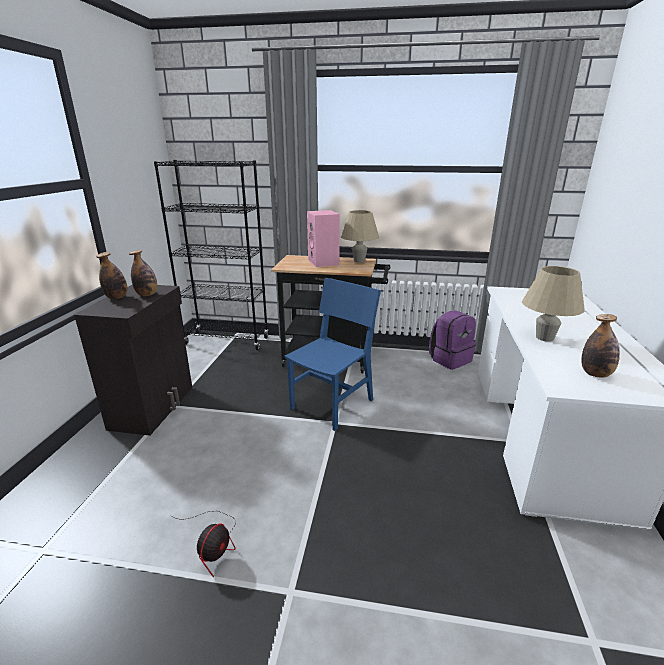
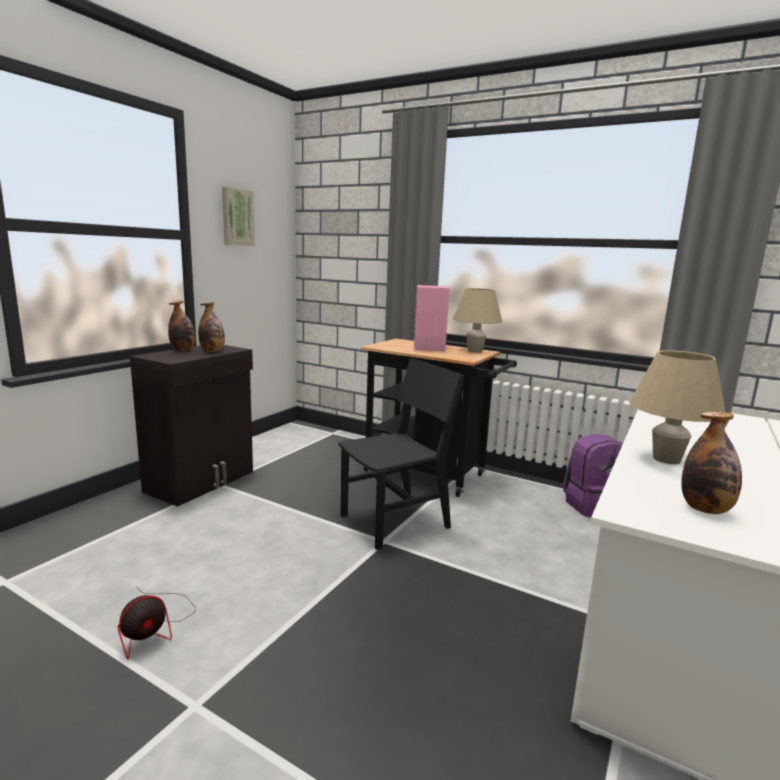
camera: 20 degrees right, 10 degrees down
(124, 157) = (237, 217): none -> picture
(227, 341) = (322, 436): black bookcase -> none
(332, 404) = (395, 521): blue chair -> black chair

